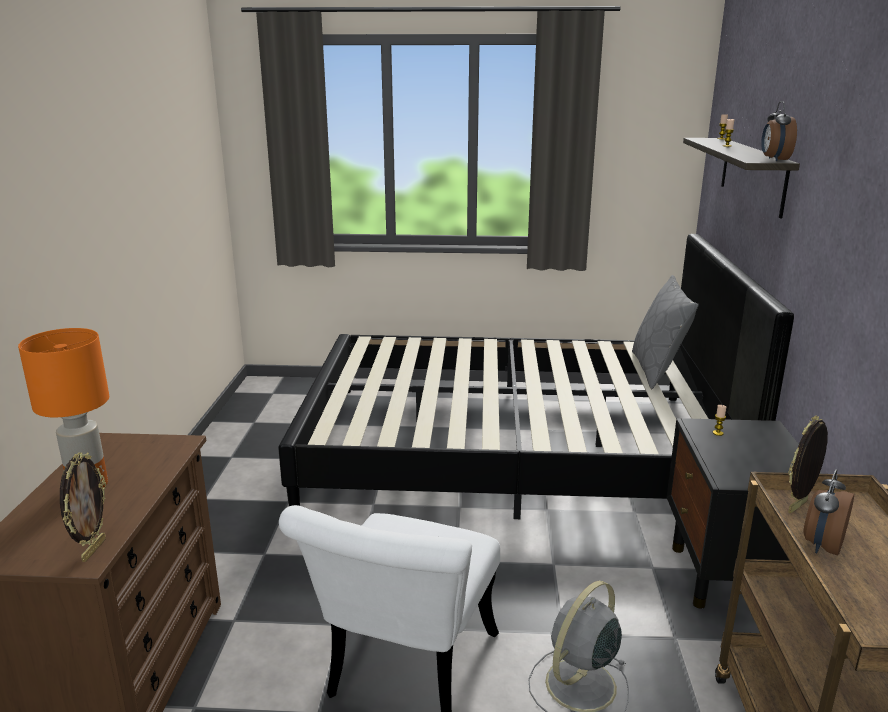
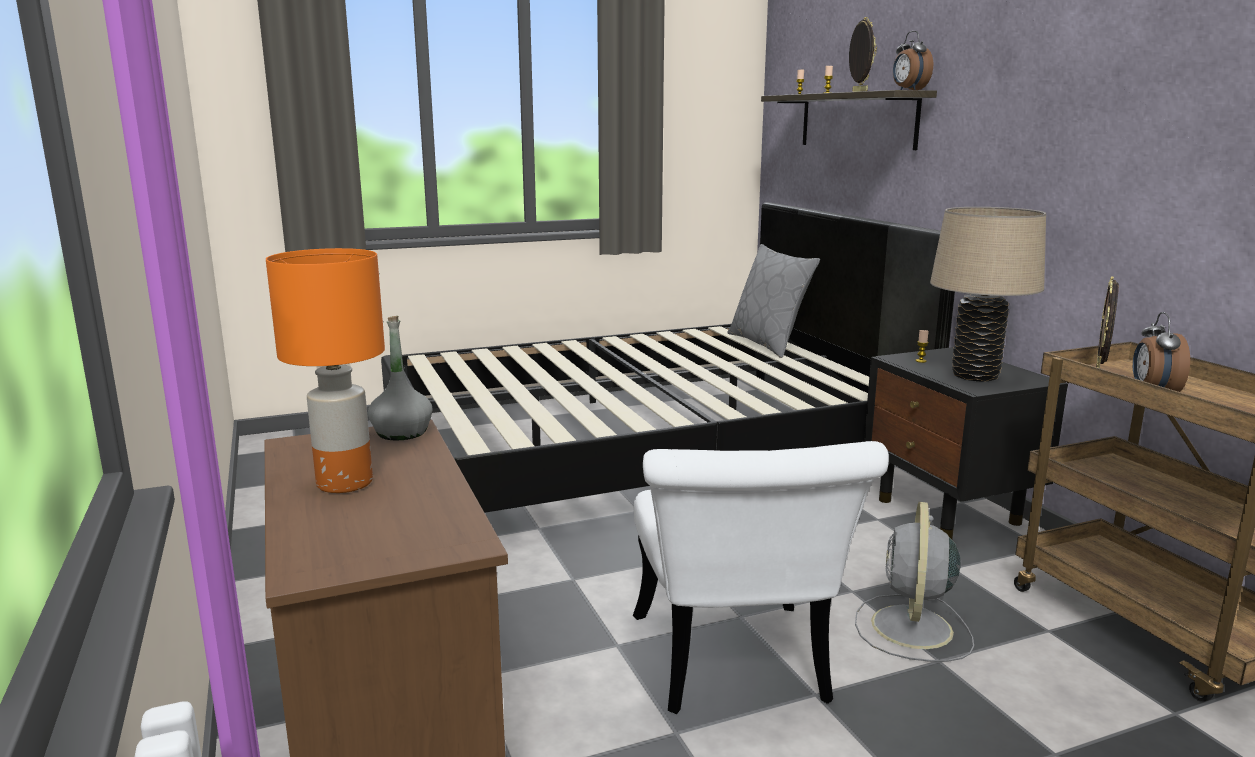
camera: 25 degrees left, 5 degrees down
(93, 550) = (456, 532): picture frame -> picture frame (858, 91)
(172, 445) = (401, 432): none -> grey bottle
(749, 463) = (975, 376): none -> beige table lamp

